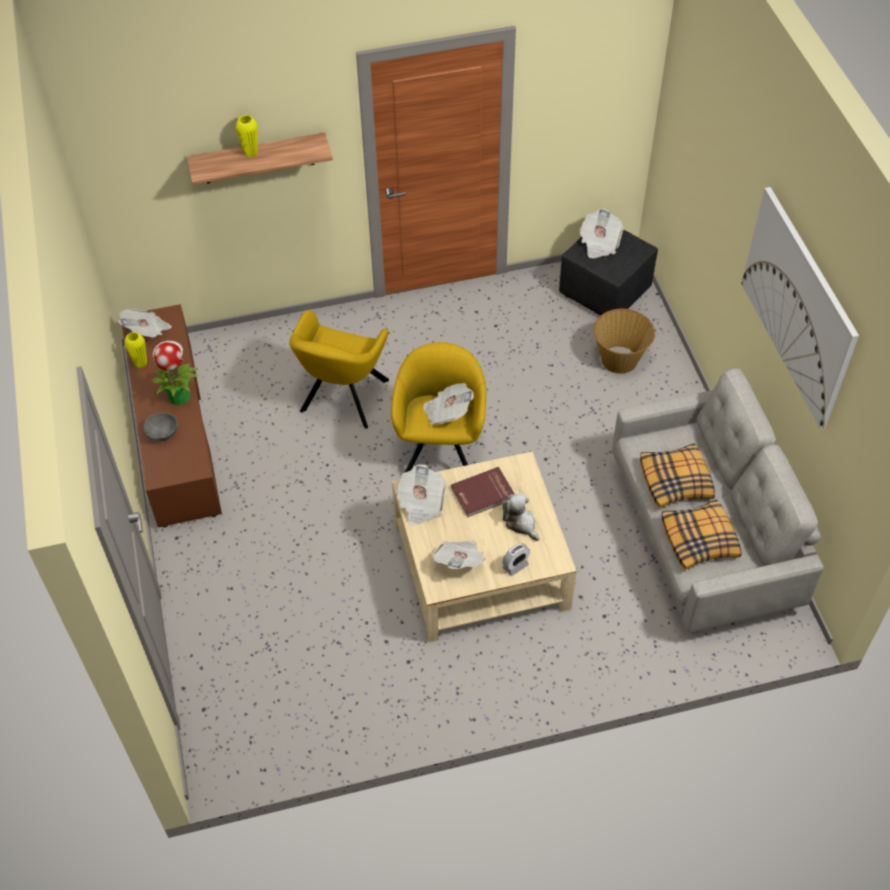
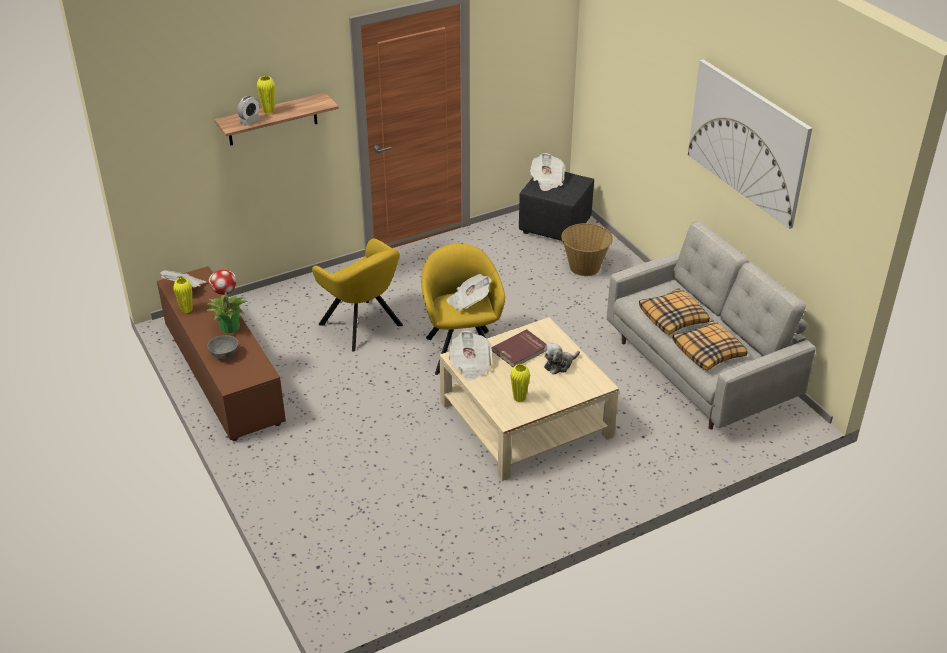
camera: 15 degrees left, 15 degrees down
(342, 399) = (363, 327): yellow armchair -> yellow armchair turned 45 degrees counterclockwise
(460, 561) = (519, 398): newspaper -> yellow vase
(515, 566) = (567, 393): alarm clock -> alarm clock (250, 121)
(520, 523) = (559, 364): plush toy -> plush toy turned 75 degrees counterclockwise

